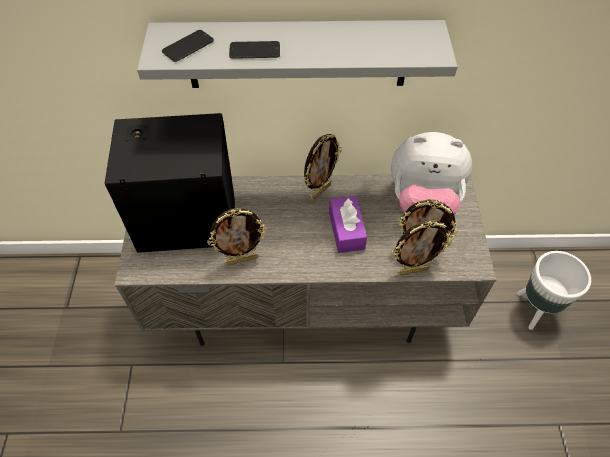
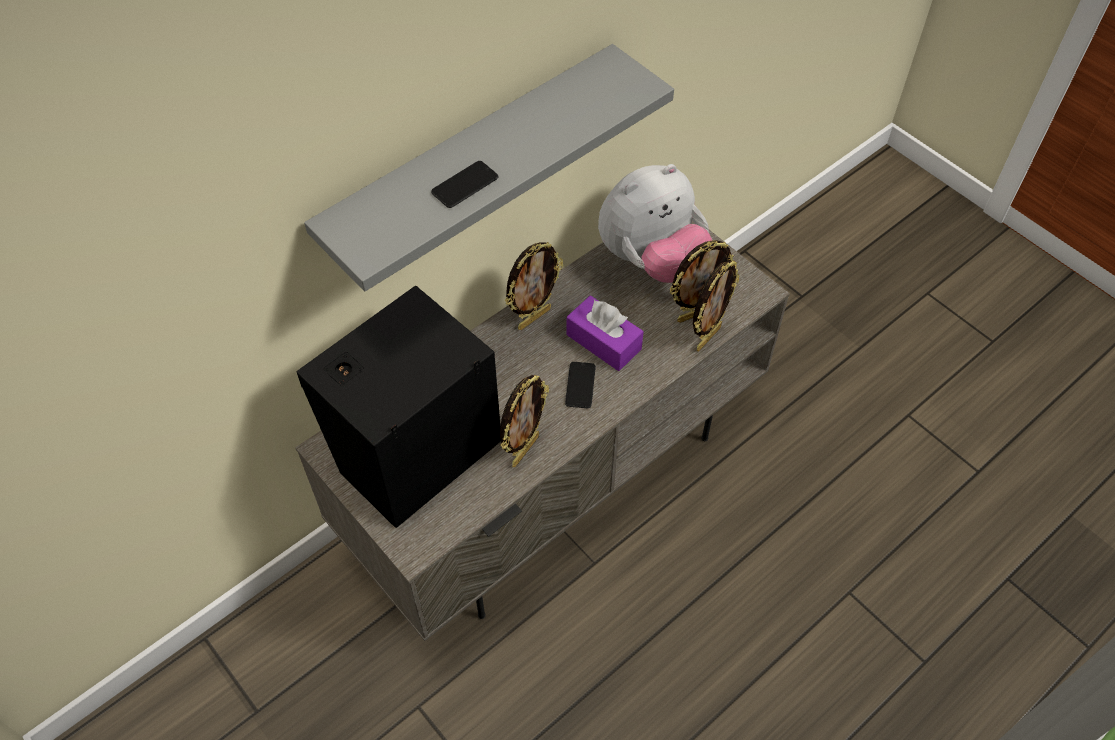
camera: 40 degrees left, 0 degrees up
(188, 46) = (387, 222): phone -> phone (580, 385)
(320, 191) = (533, 318): picture frame -> picture frame turned 45 degrees clockwise
(534, 310) = (796, 315): white planter -> none

